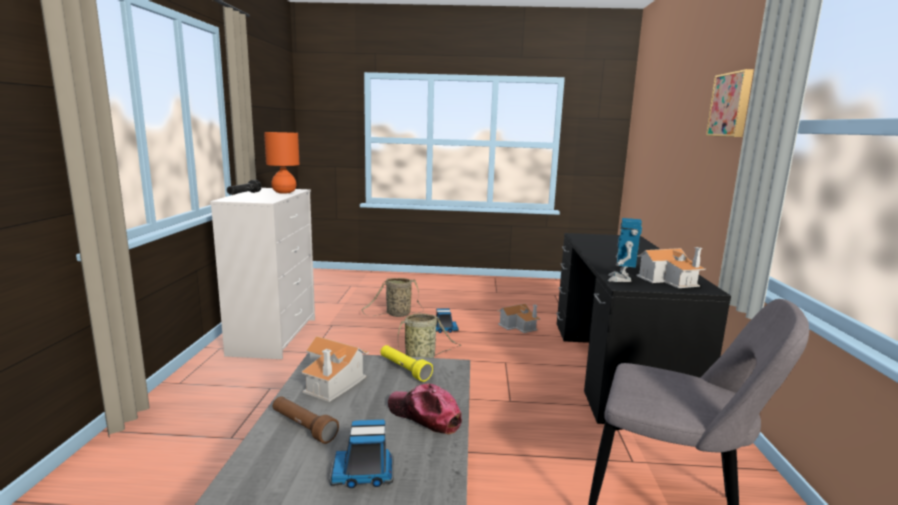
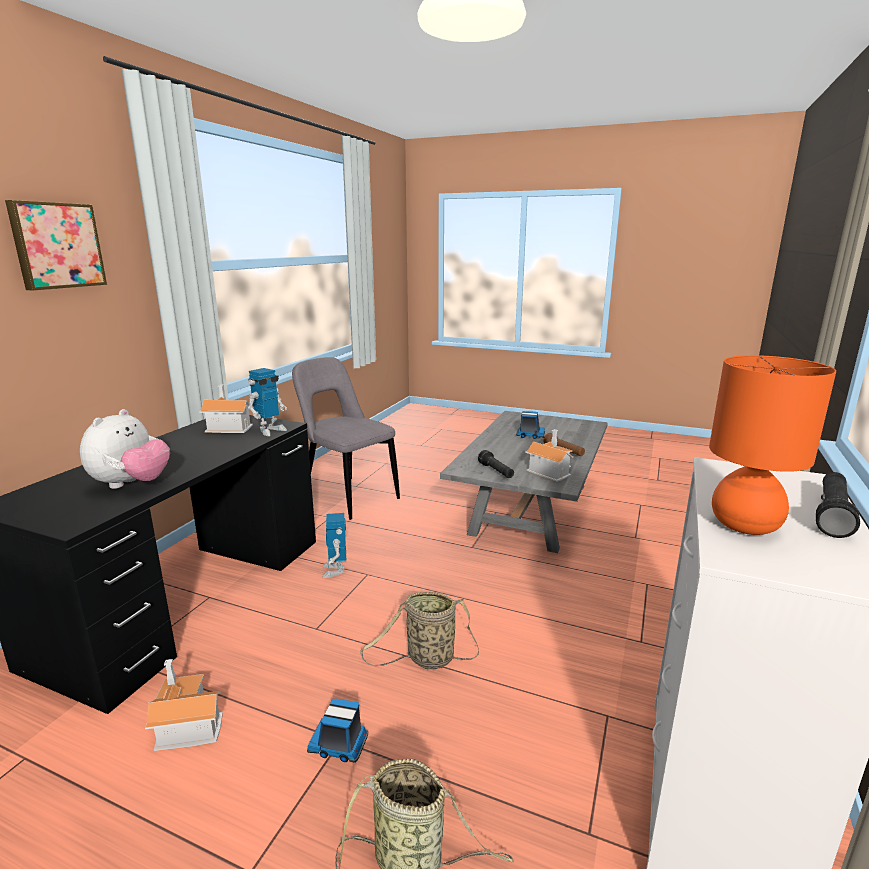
camera: 160 degrees left, 5 degrees up
(404, 369) = (496, 471): yellow flashlight -> black flashlight
(424, 415) = (493, 448): cap -> none
(540, 399) = (335, 570): none -> toy robot
(602, 246) = (131, 484): none -> plush toy

